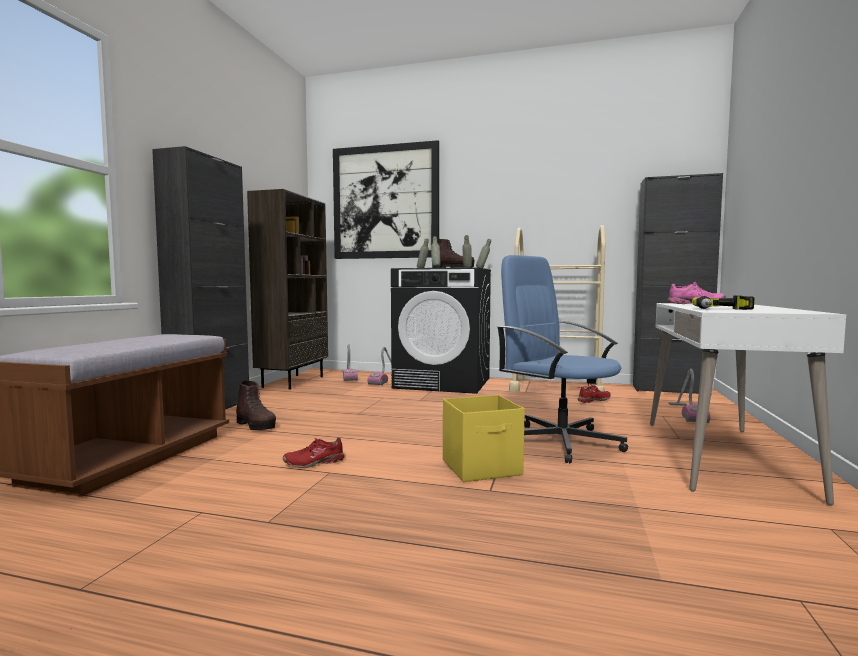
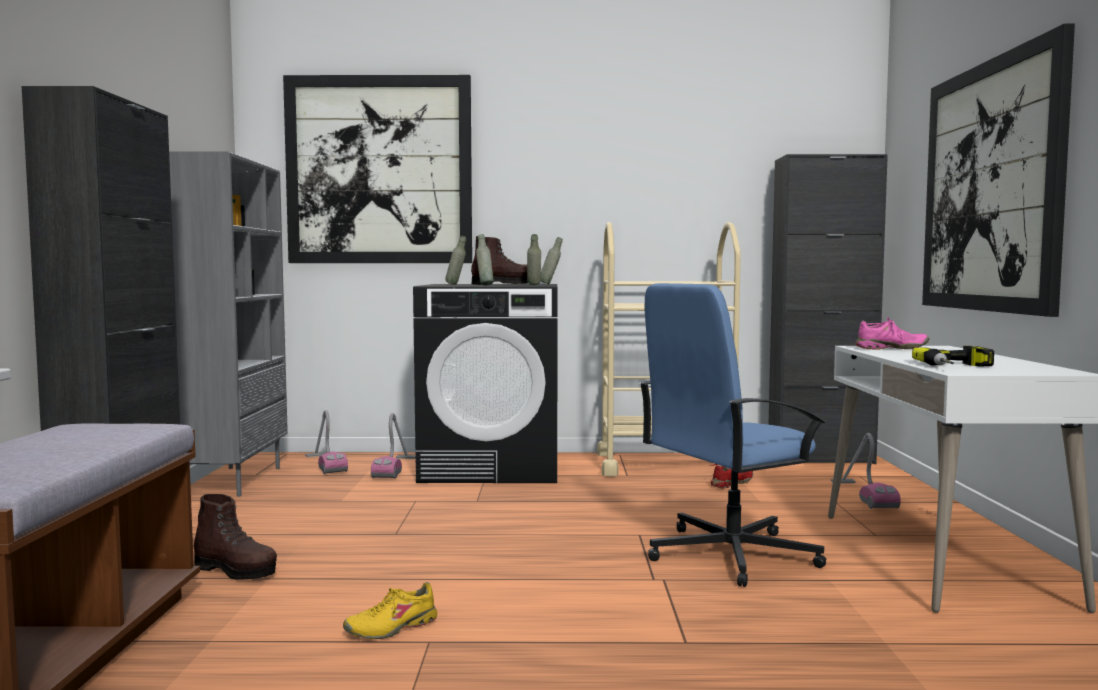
camera: 15 degrees left, 0 degrees up
(293, 381) = (233, 481): brown bookcase -> grey bookcase
(314, 463) = (391, 628): red shoe -> yellow shoe
(482, 468) = (651, 608): yellow storage box -> none
(560, 441) = (729, 555): blue office chair -> blue office chair turned 60 degrees counterclockwise
(787, 184) = (990, 187): none -> picture

